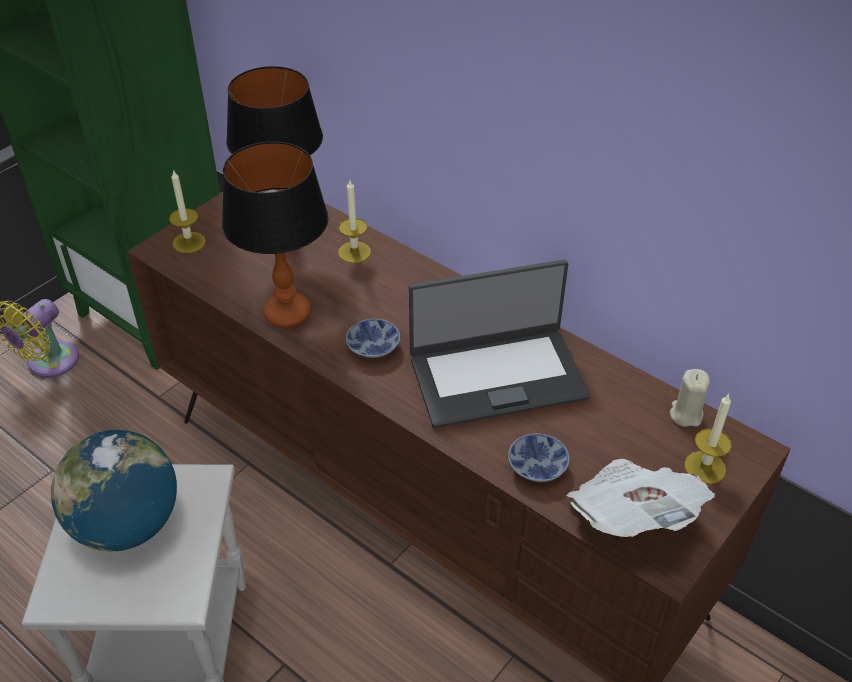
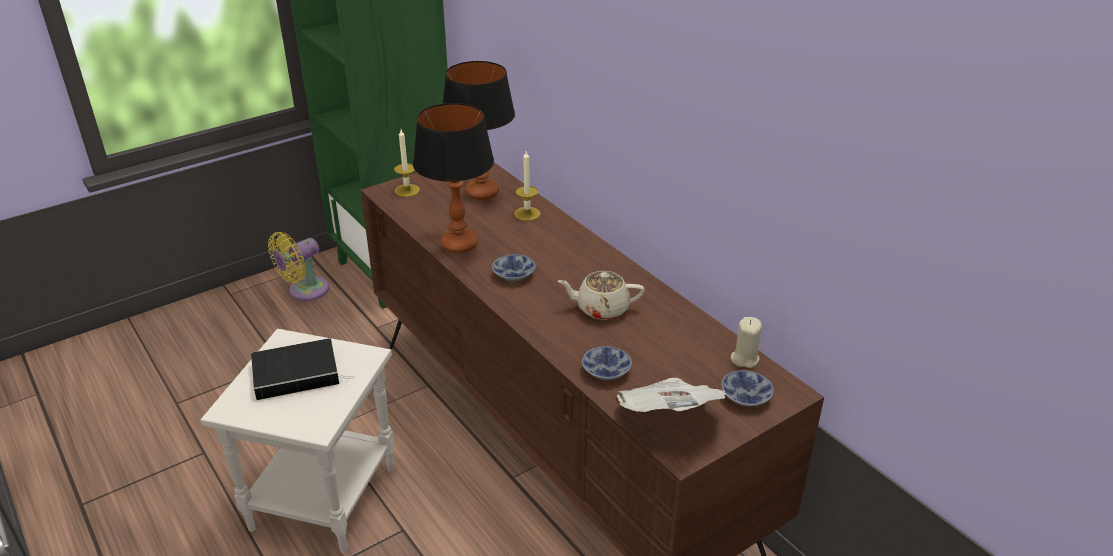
camera: 15 degrees right, 10 degrees down
(127, 525) = (299, 373): globe -> book
(497, 376) = (601, 308): laptop -> beige teapot
(705, 467) = (743, 396): candle -> bowl

